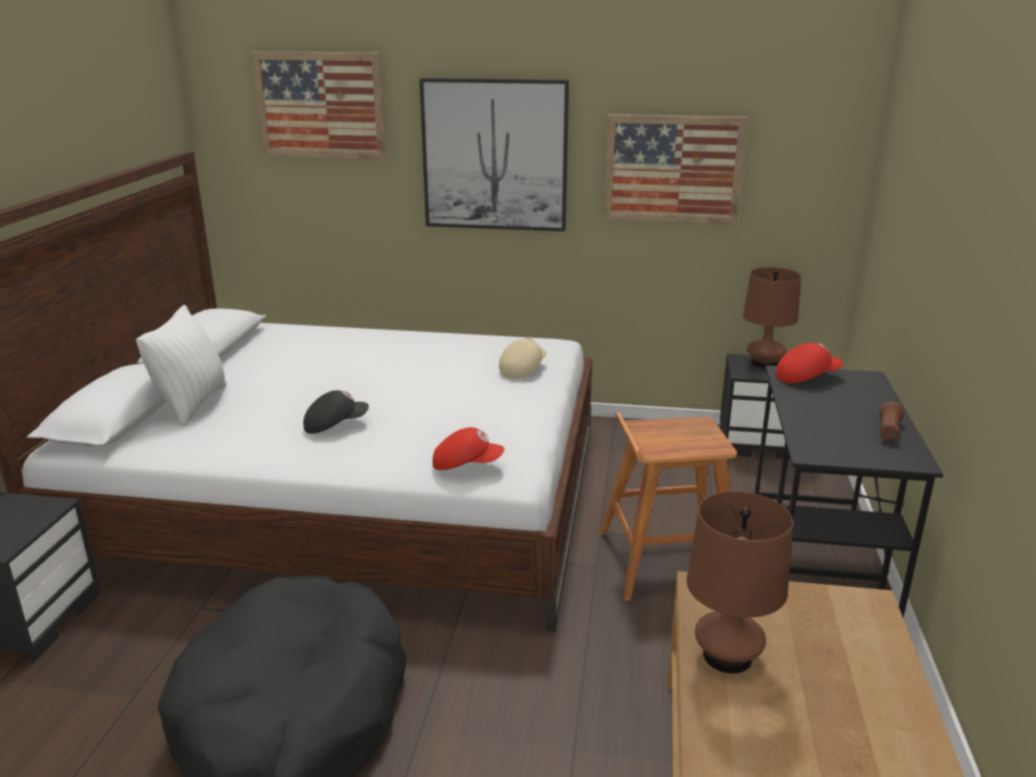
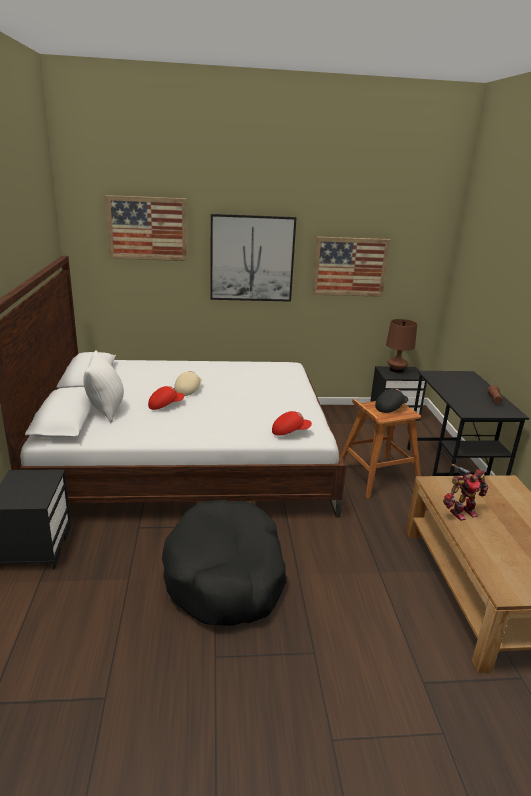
camera: 15 degrees left, 0 degrees up
(335, 425) = (201, 416): black cap -> black cap (390, 407)
(522, 369) = (283, 379): beige cap -> beige cap (188, 390)
(727, 656) = (461, 512): brown table lamp -> toy robot
(806, 377) = (440, 375): red cap -> red cap (165, 405)

